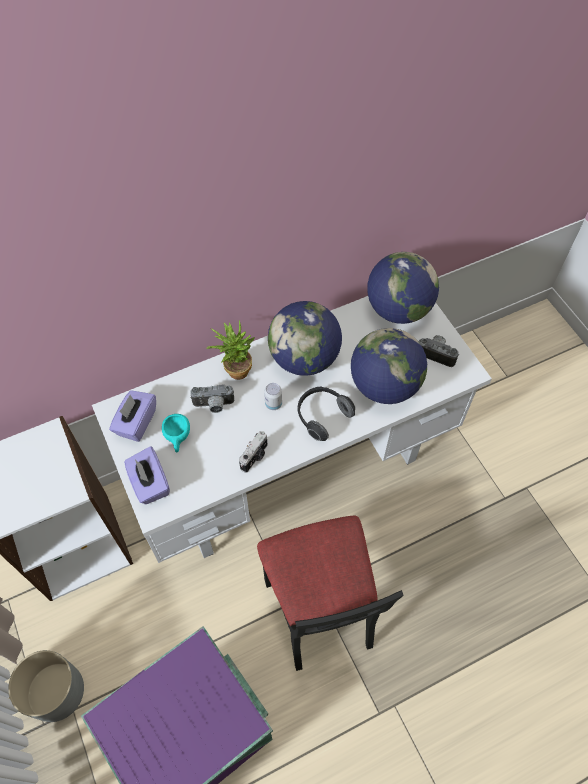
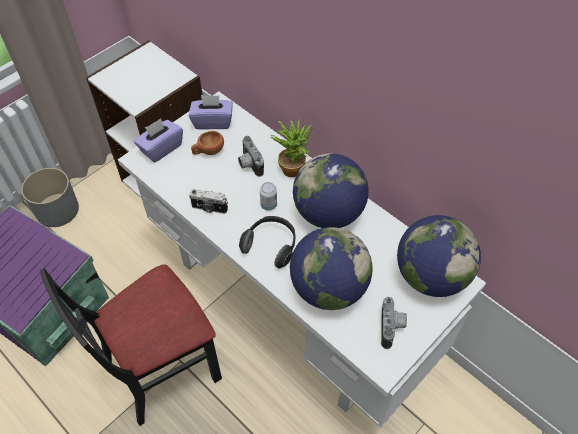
camera: 70 degrees right, 5 degrees down
(178, 438) = (208, 151): turquoise cup -> brown cup

